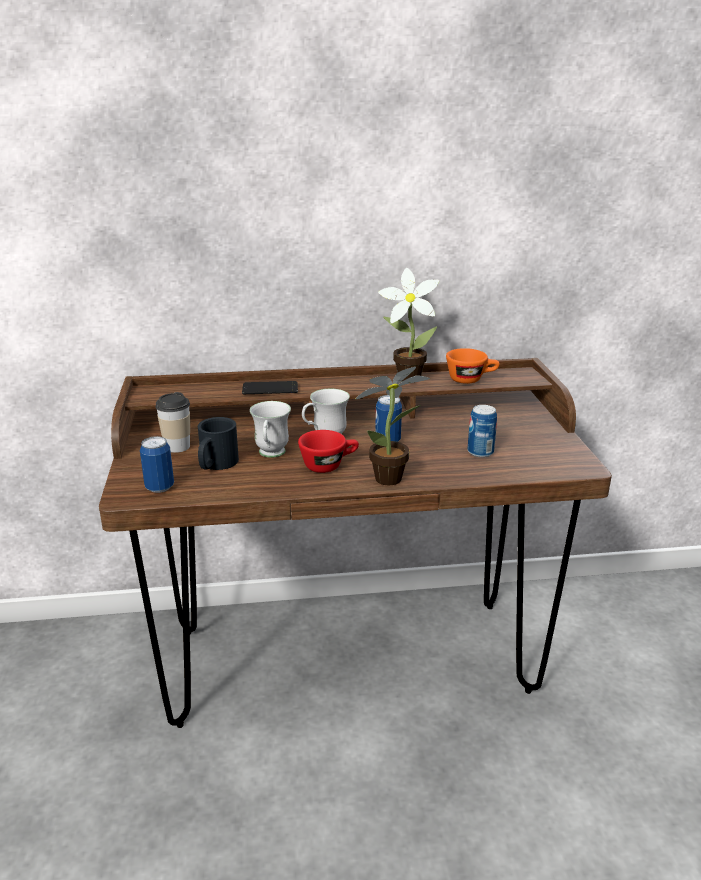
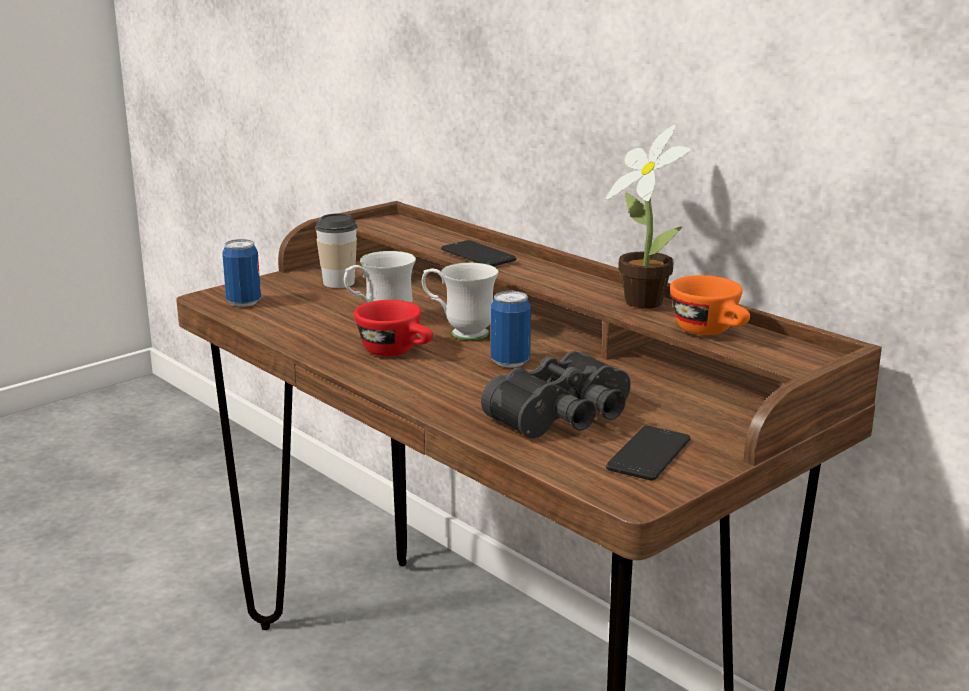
camera: 55 degrees right, 5 degrees down
(215, 465) = (322, 307): black mug -> none
(393, 478) = (412, 390): potted plant -> none
(480, 452) = (566, 418): can -> black binoculars
(542, 448) = (648, 454): none -> phone

